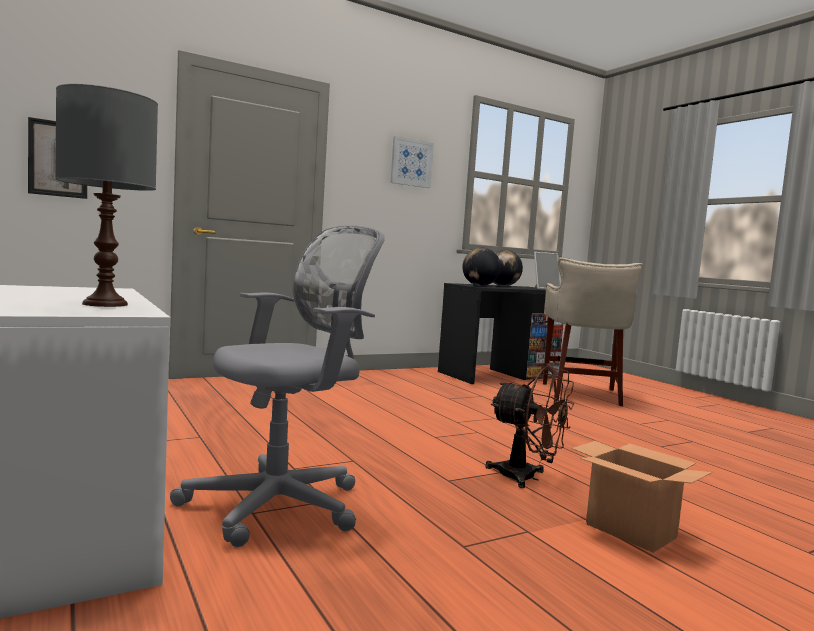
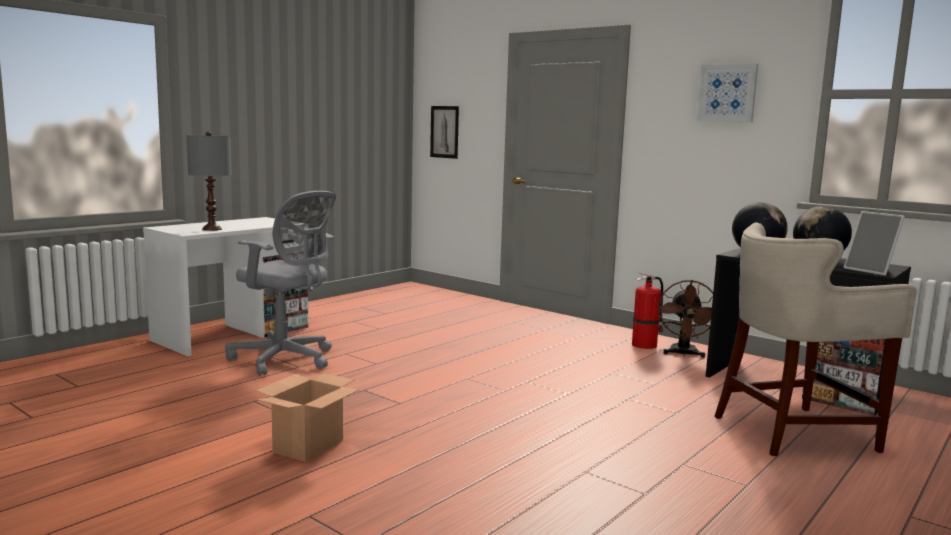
camera: 70 degrees right, 5 degrees up
(384, 378) = (645, 345): none -> fire extinguisher
(527, 478) = (395, 412): brown fan -> brown fan (683, 354)

